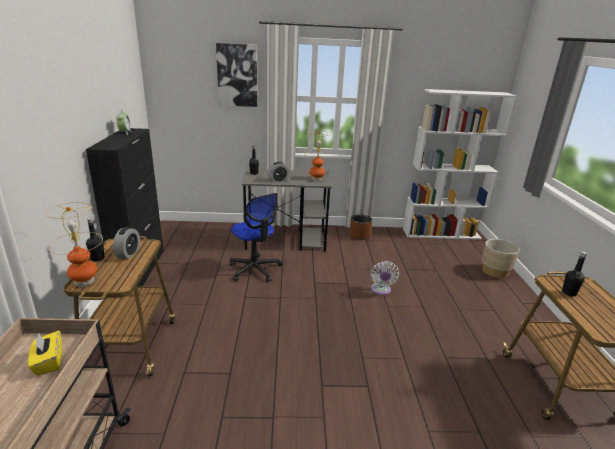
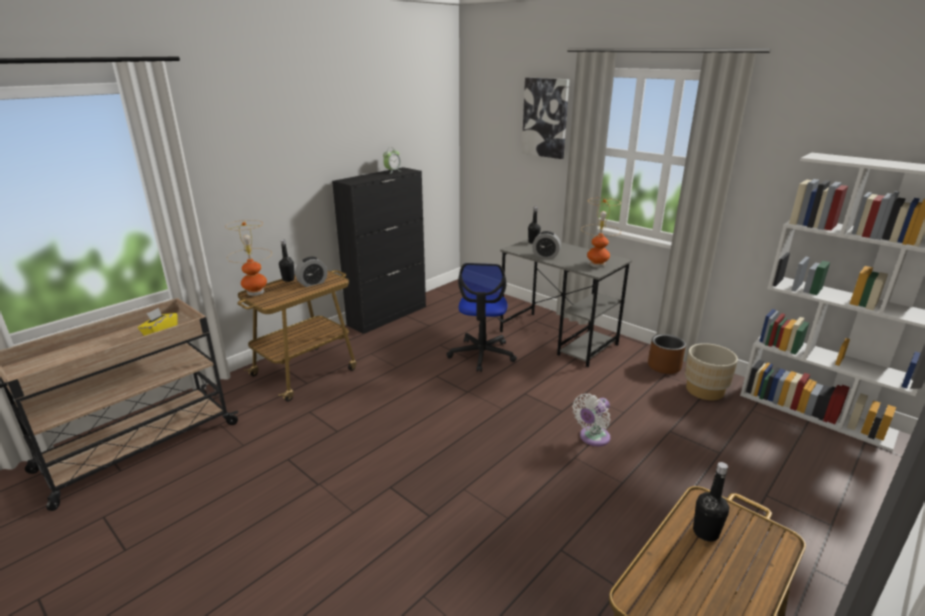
camera: 45 degrees right, 0 degrees up
(495, 271) = (835, 504): beige planter -> beige planter (705, 390)

